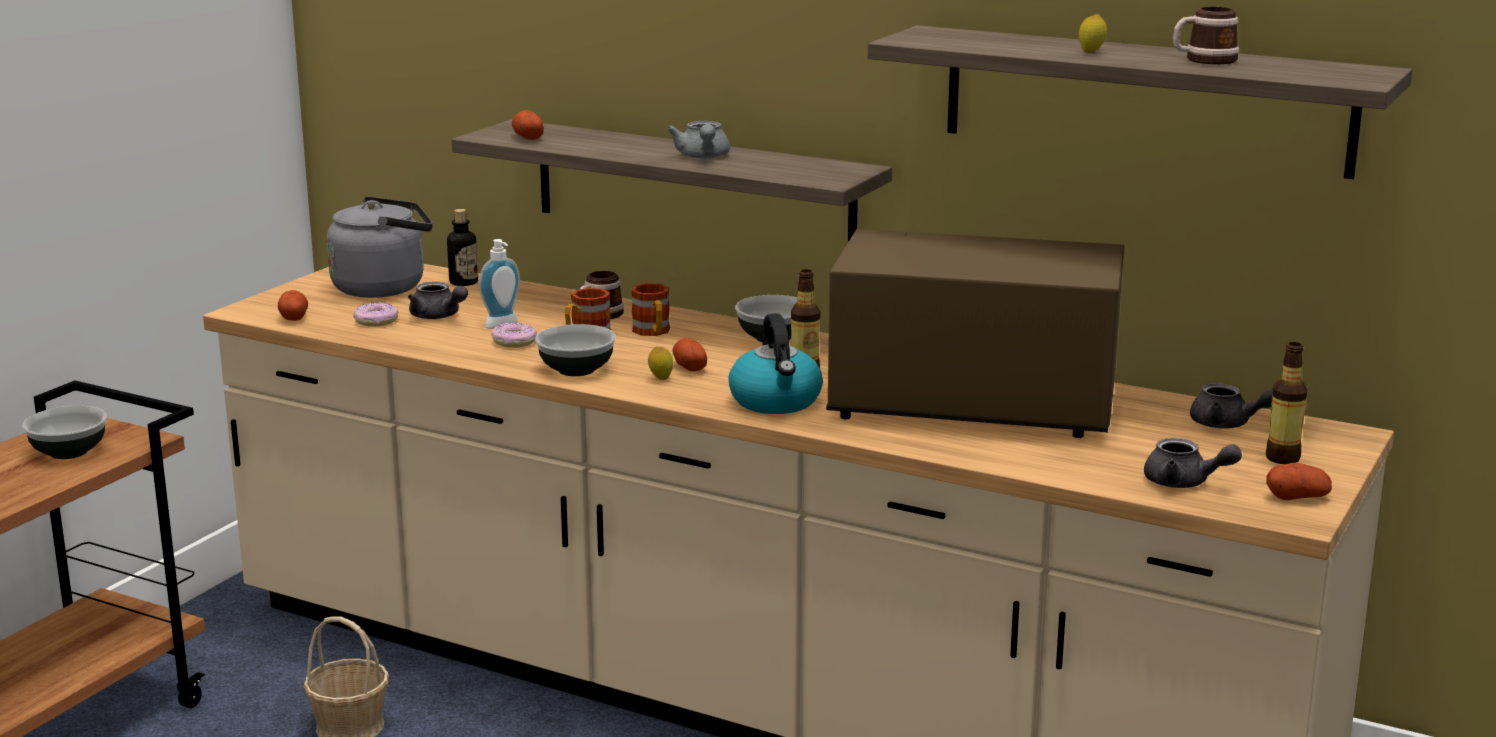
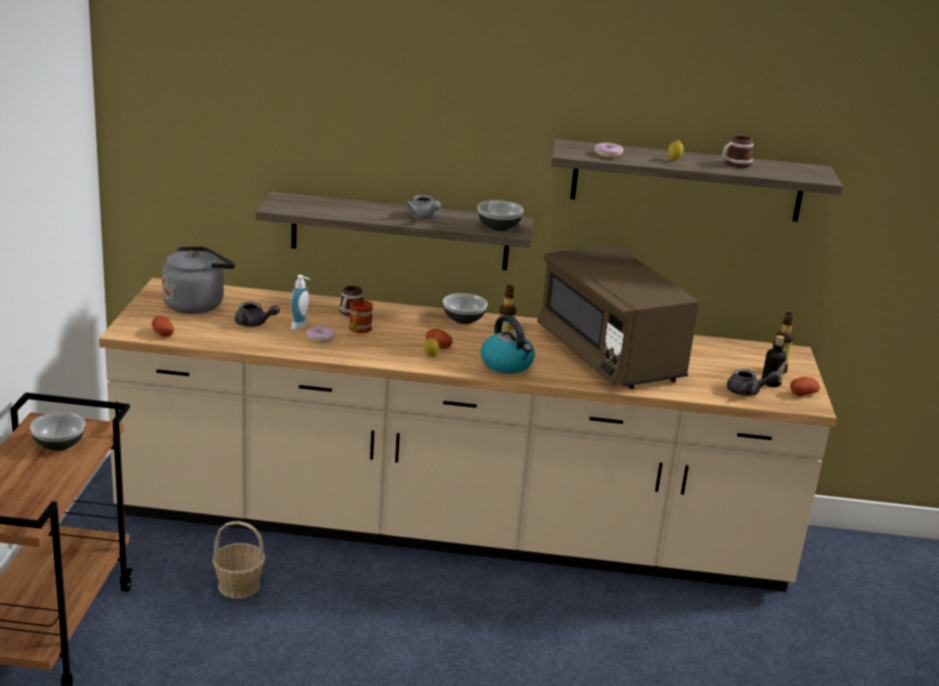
camera: 25 degrees left, 5 degrees up
(376, 321) = (219, 331): donut -> donut (608, 154)
(463, 282) = (242, 295): bottle -> bottle (771, 383)
(527, 137) = (302, 207): potato -> none
(576, 370) = (377, 355): bowl -> bowl (499, 227)
(653, 332) = (393, 323): mug -> none
(972, 407) = (609, 356): brown microwave -> brown microwave turned 105 degrees counterclockwise
(1227, 424) = (737, 352): grey teapot -> none

